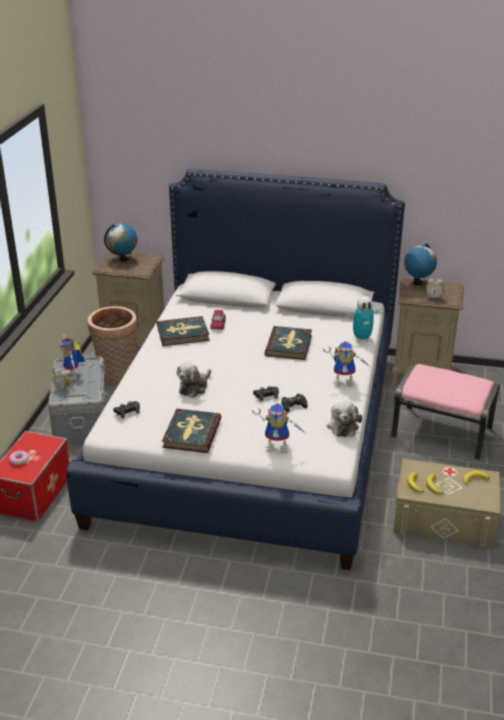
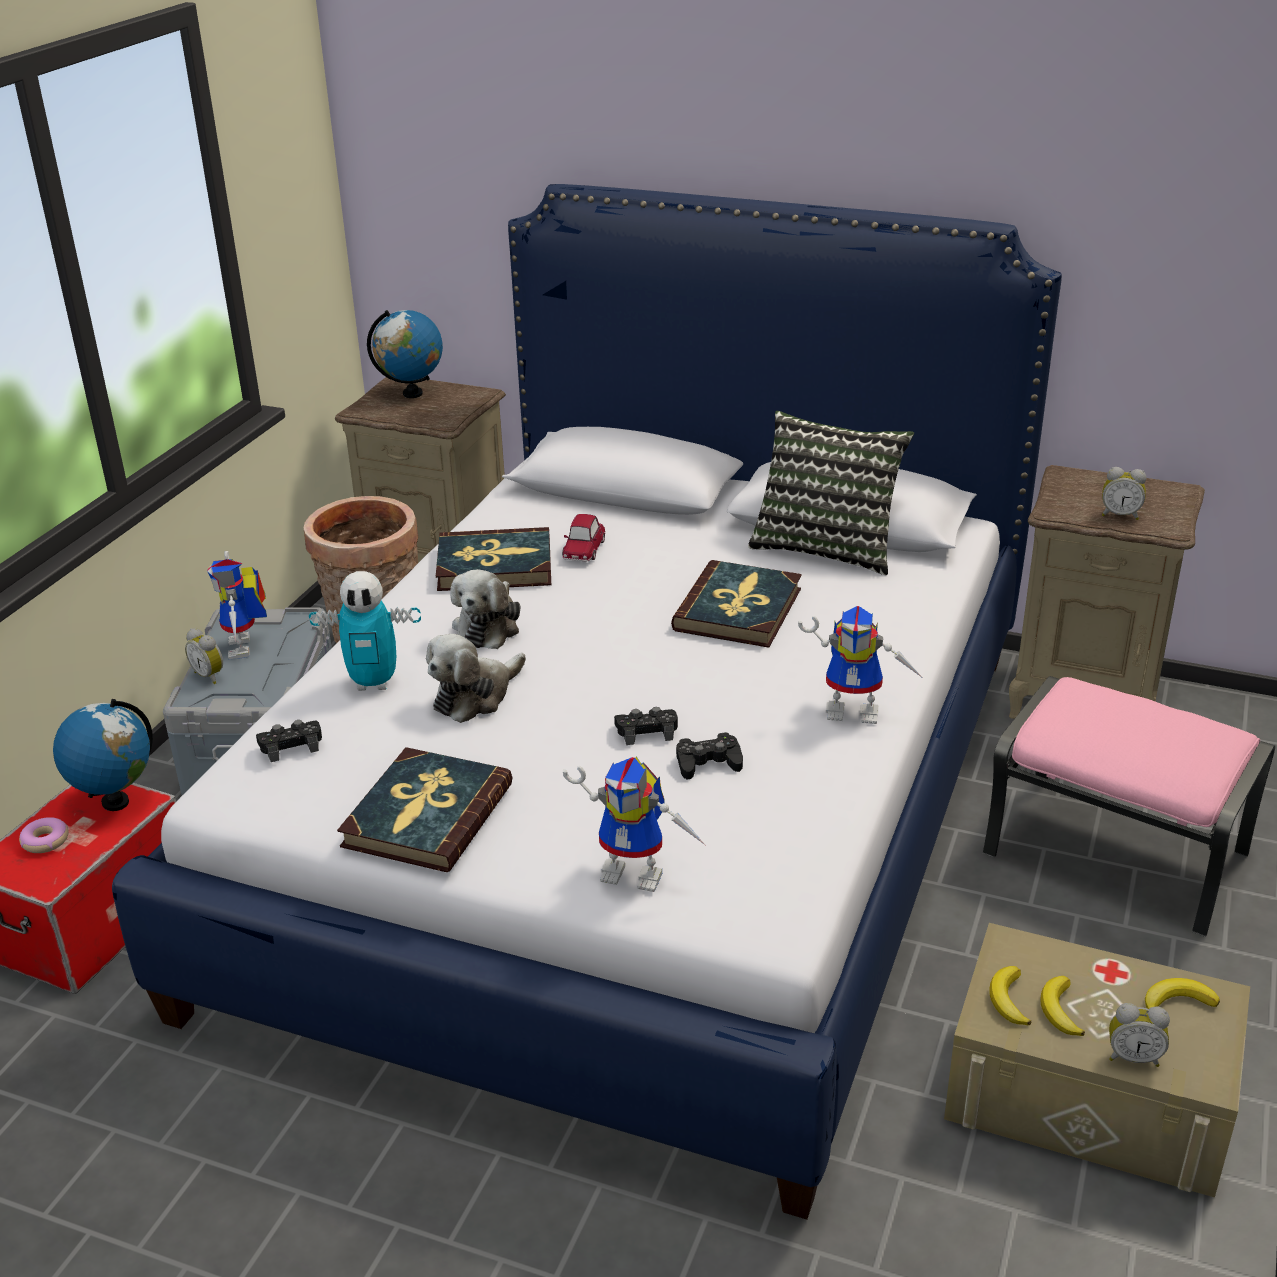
camera: 10 degrees right, 0 degrees up
(317, 317) = (827, 546): none -> pillow
(343, 425) = (823, 827): plush toy -> plush toy (488, 627)
(362, 338) = (924, 604): toy robot -> toy robot (374, 683)
(417, 283) = (1087, 479): globe -> globe (115, 802)
(461, 499) = (1133, 1056): none -> alarm clock

